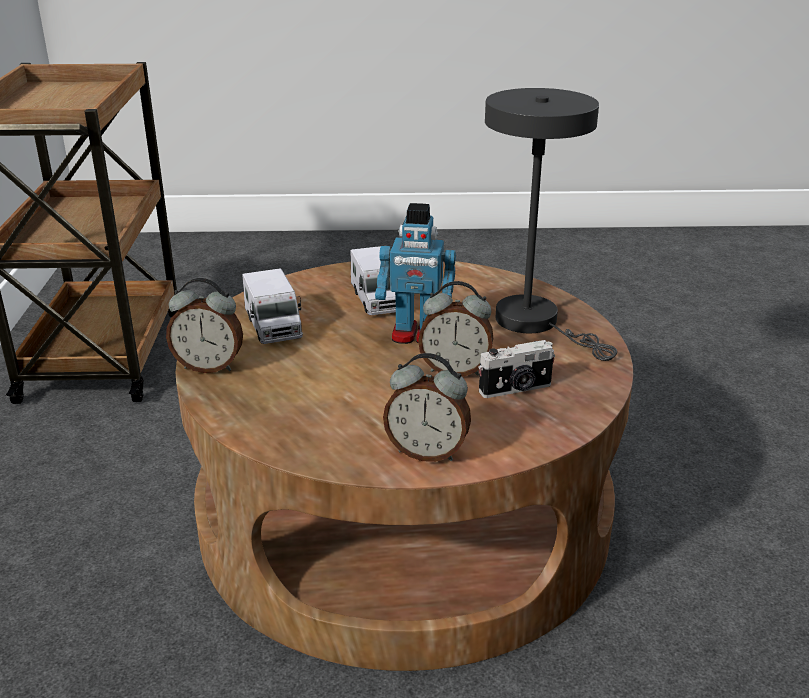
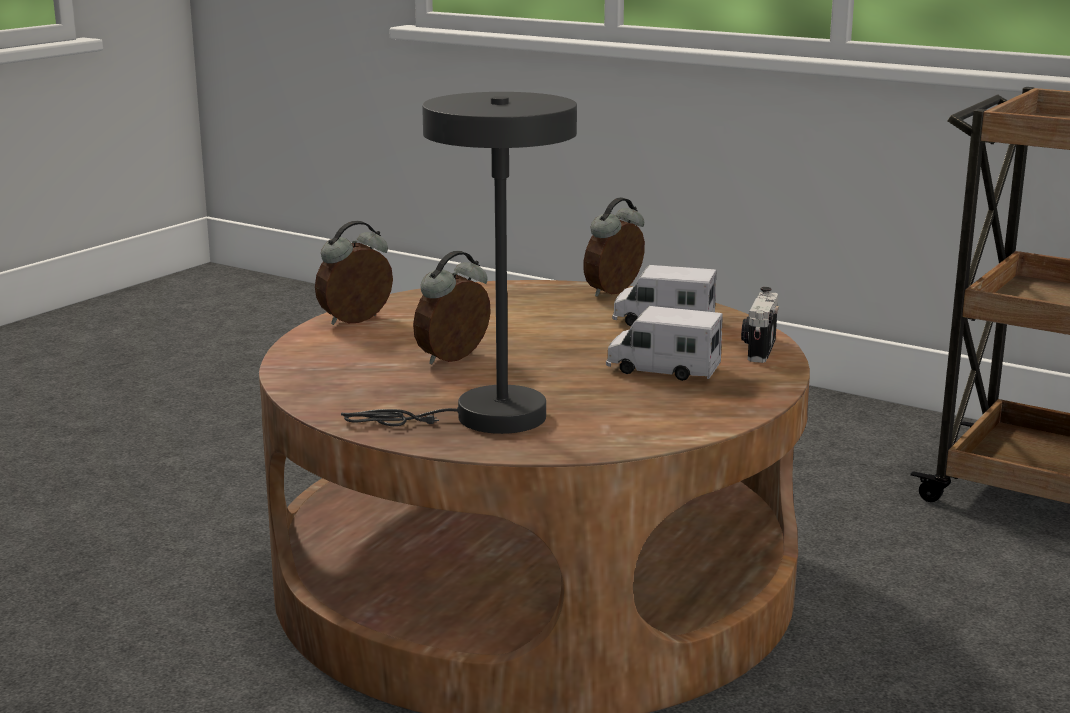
camera: 125 degrees right, 10 degrees down
(416, 335) = (550, 364): toy robot -> none
(516, 389) = (379, 370): camera -> camera (758, 348)

